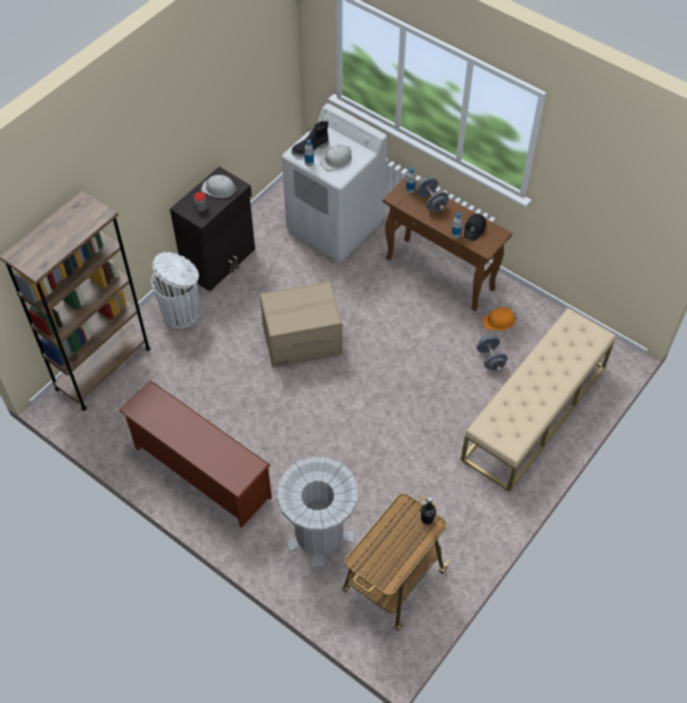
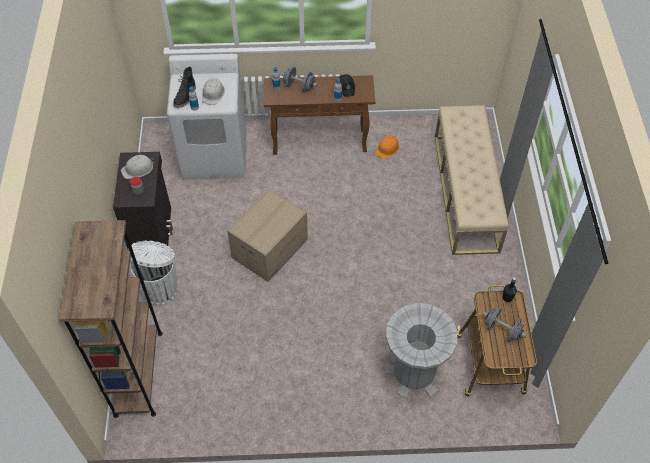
camera: 40 degrees left, 0 degrees up
(200, 473) = (290, 393): brown shoe rack -> none
(490, 359) = (406, 177): grey dumbbell -> grey dumbbell (502, 330)

